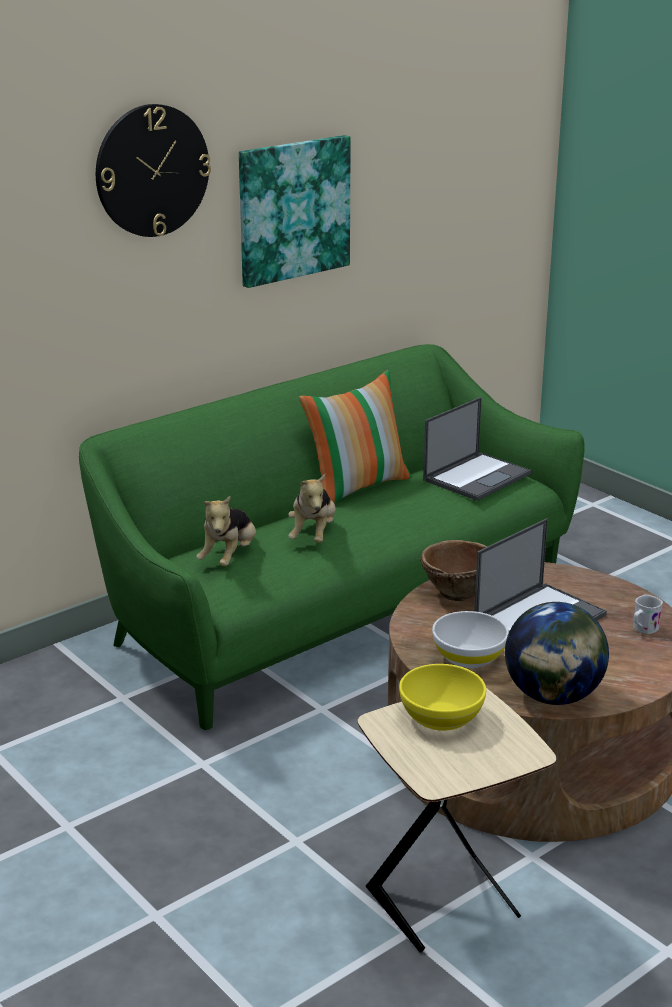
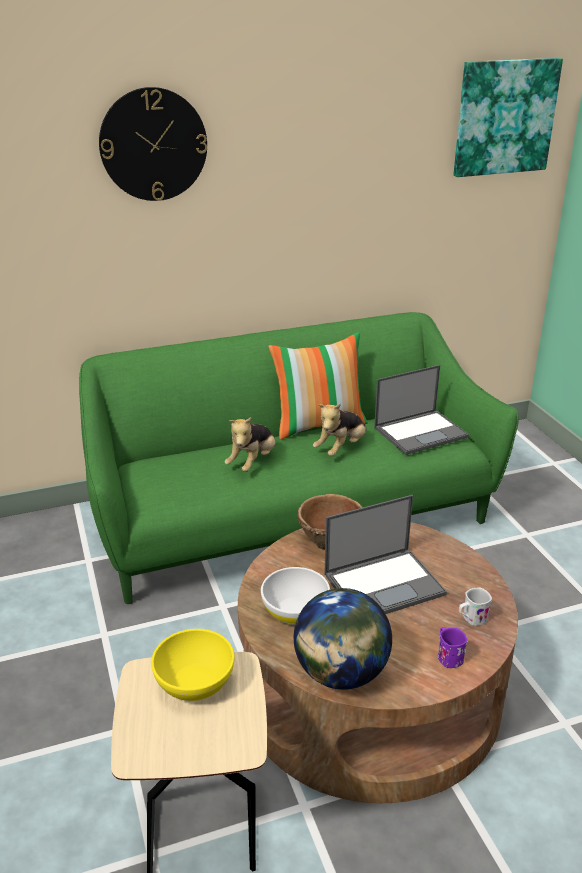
camera: 20 degrees right, 5 degrees up
(229, 557) = (176, 469): plush toy -> plush toy (341, 448)
(293, 209) = (292, 188): picture -> picture (504, 117)
(642, 662) = (448, 656): none -> purple mug

